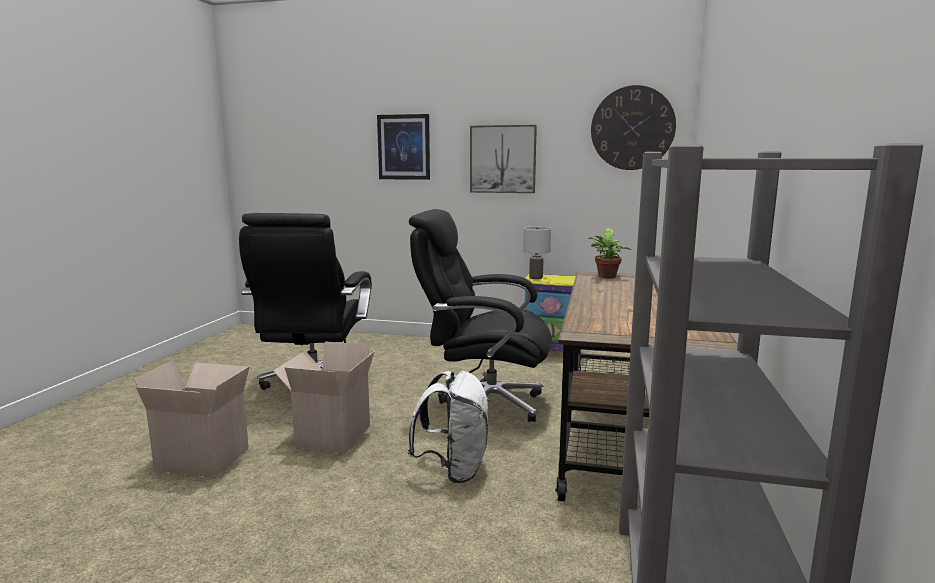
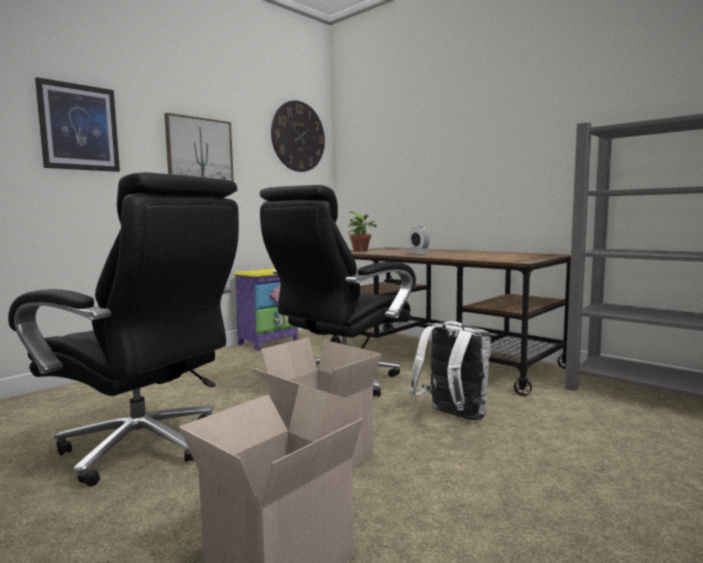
camera: 60 degrees left, 5 degrees down
(535, 278) = (257, 271): white table lamp -> none
(607, 295) = (418, 254): none -> alarm clock

